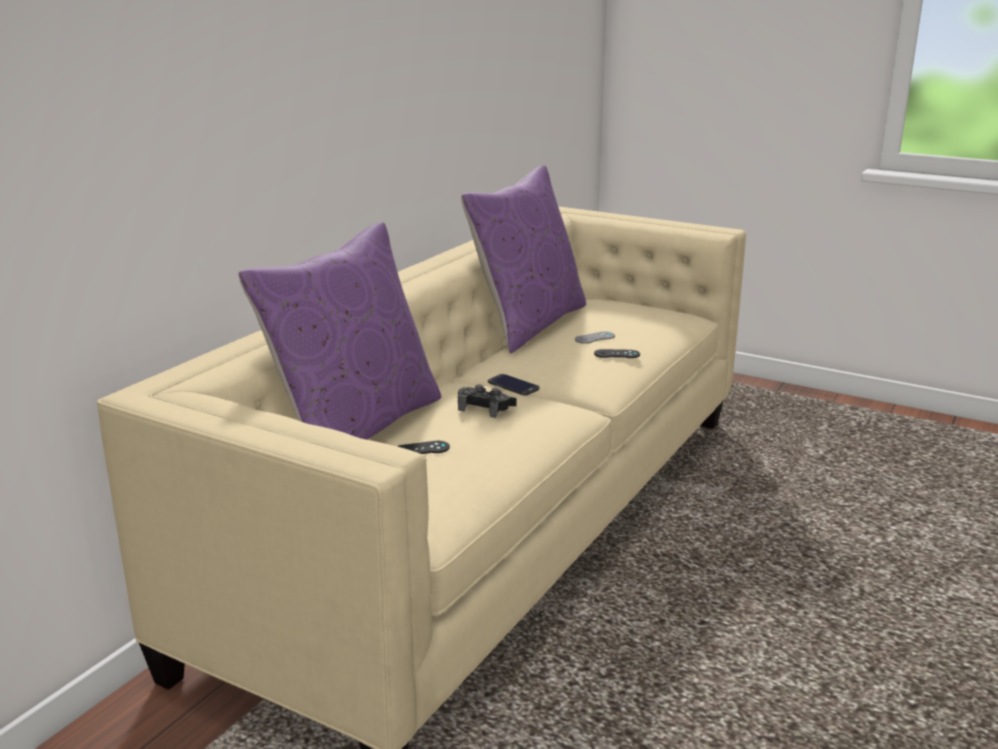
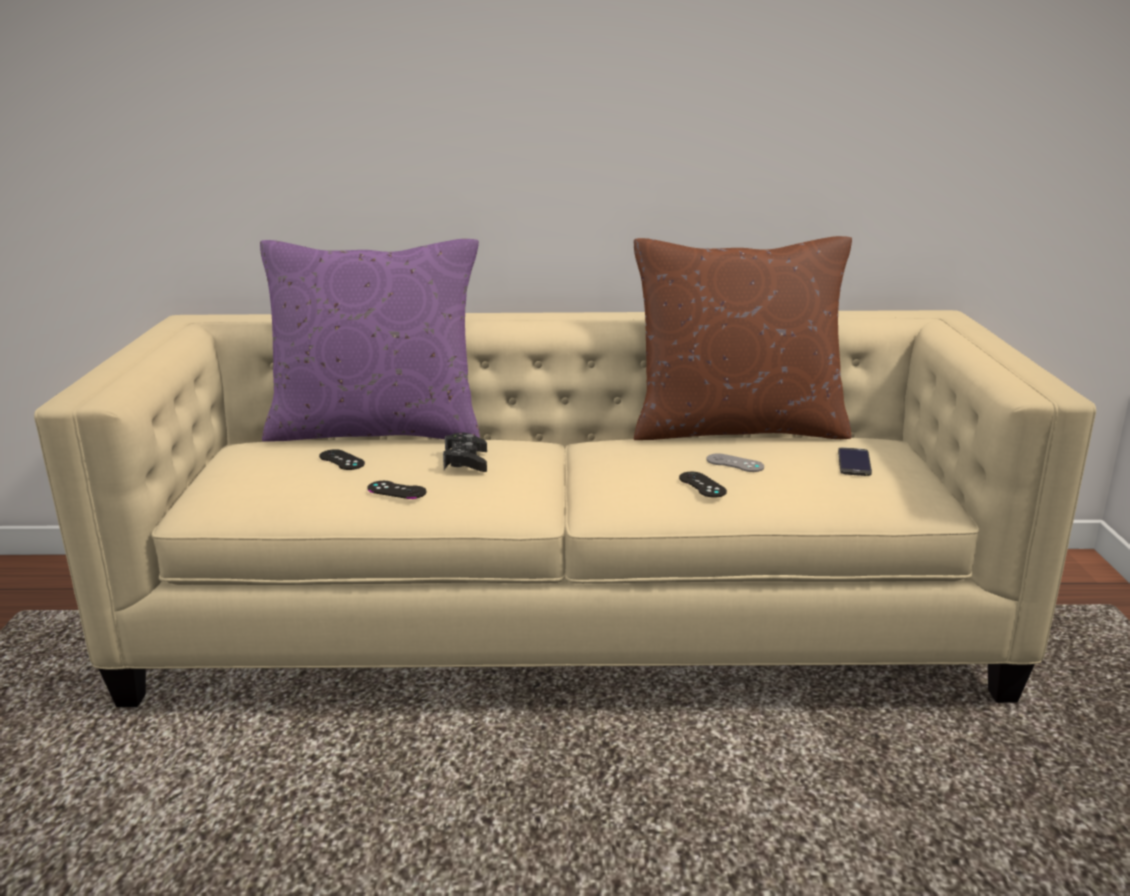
camera: 60 degrees right, 0 degrees up
(512, 441) = (396, 490): none -> black game controller
(513, 385) = (552, 462): phone -> phone (854, 462)
(528, 324) = (737, 428): purple pillow -> brown pillow

